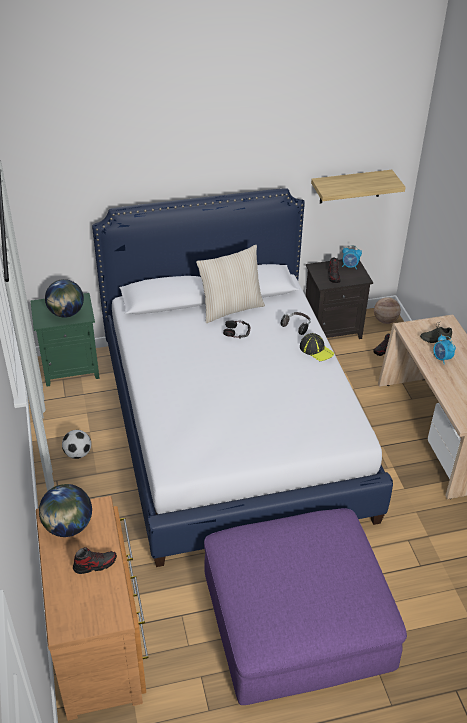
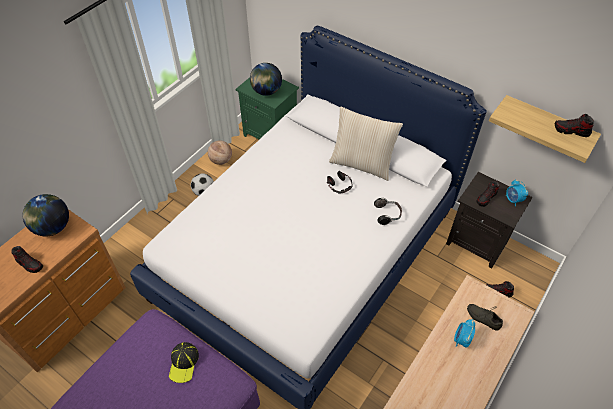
camera: 50 degrees right, 10 degrees up
(316, 350) = (374, 245): cap -> cap (183, 363)
(376, 177) = (571, 131): none -> shoe
(385, 320) = (533, 270): basketball -> basketball (221, 160)

